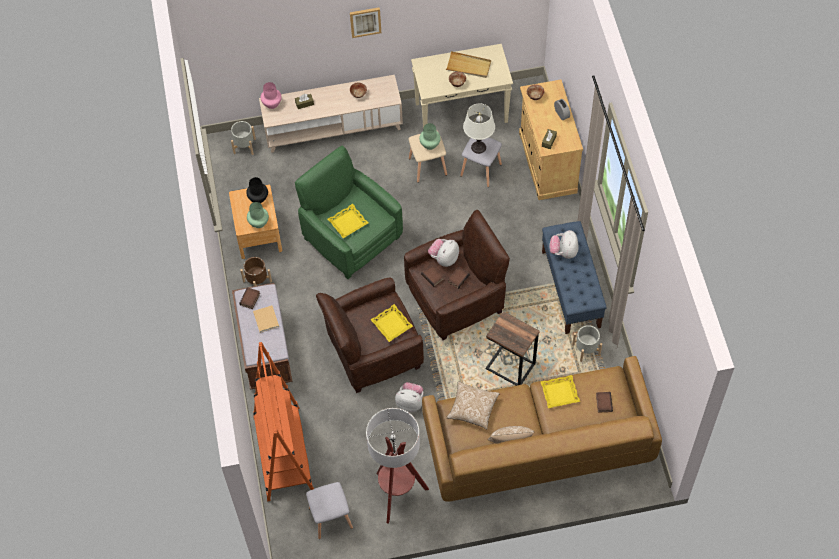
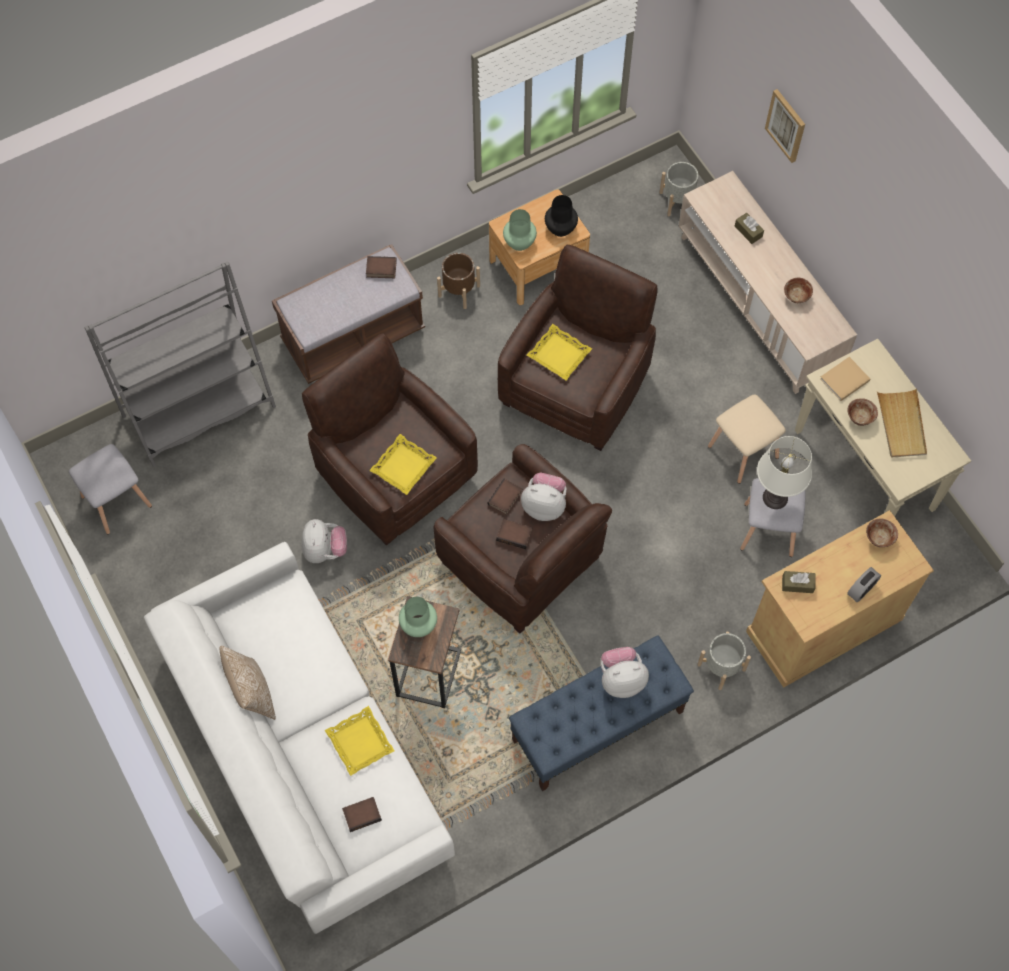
camera: 70 degrees right, 5 degrees up
(266, 320) = (353, 300): beige book -> beige book (843, 380)
(271, 104) = (729, 190): pink vase -> none
(283, 453) = (199, 411): orange bookcase -> grey bookcase
(351, 237) = (576, 386): green armchair -> brown armchair
(365, 21) = (864, 221): picture -> picture (786, 125)
(397, 495) = (173, 577): floor lamp -> none
(429, 144) = (750, 426): green vase -> green vase (418, 624)
(472, 409) = (296, 622): pillow -> none
(538, 445) = (305, 751): brown sofa -> white sofa
(586, 349) = (494, 778): grey planter -> grey planter (721, 667)

